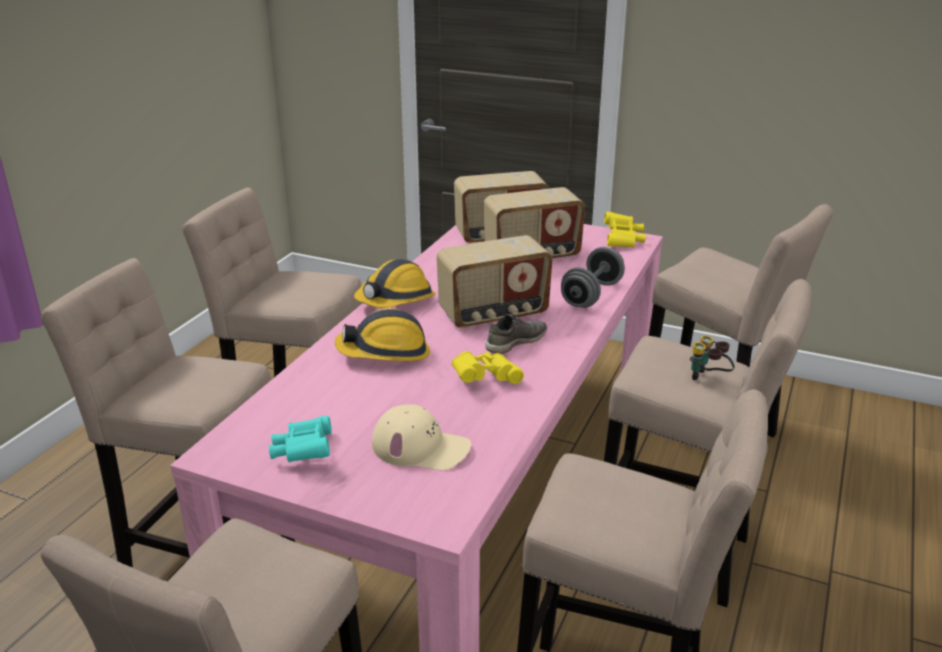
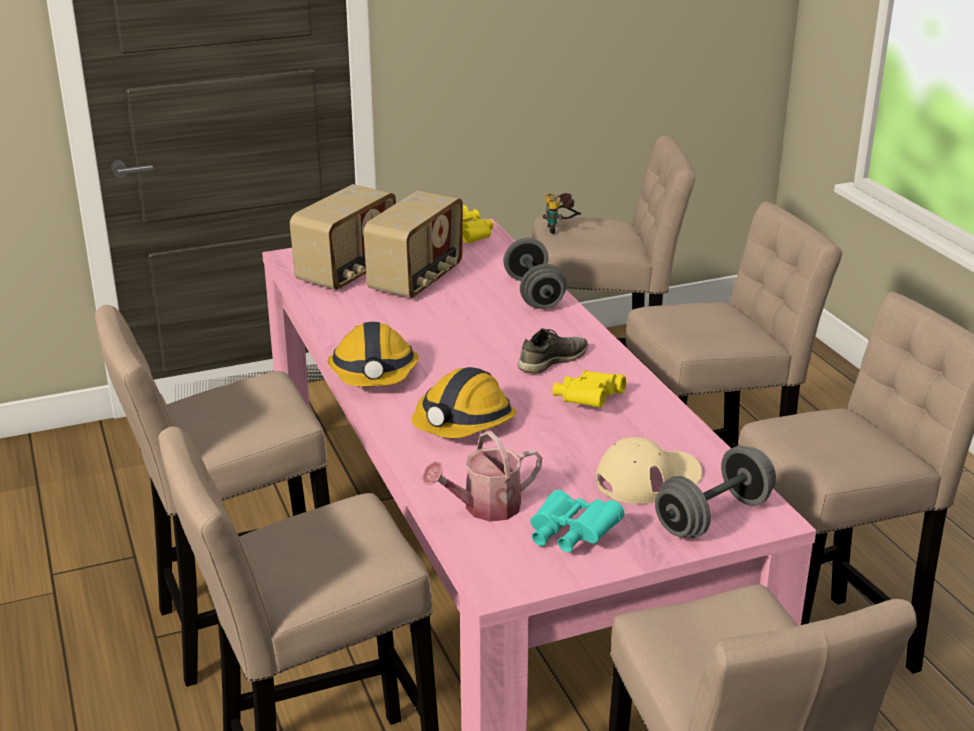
camera: 45 degrees left, 0 degrees up
(295, 407) = (484, 508): none -> watering can
(409, 498) = (713, 517): none -> grey dumbbell
(494, 315) = (489, 346): radio -> none
(515, 342) = (551, 361): grey shoe -> grey shoe turned 45 degrees clockwise
(708, 379) = (730, 323): binoculars -> binoculars (561, 229)

